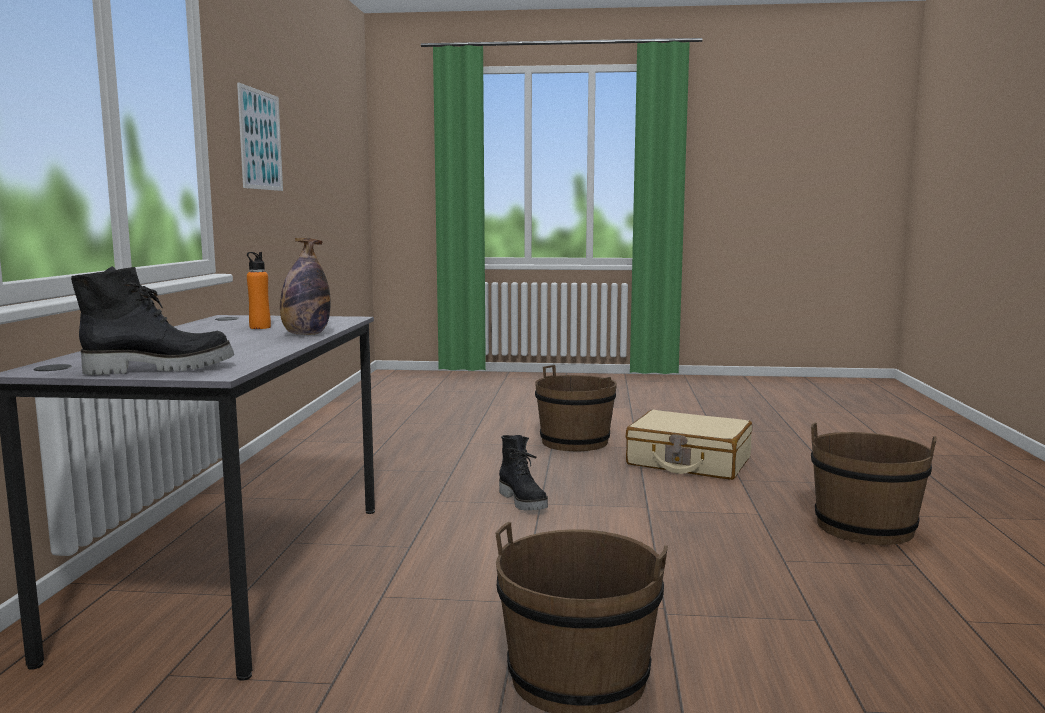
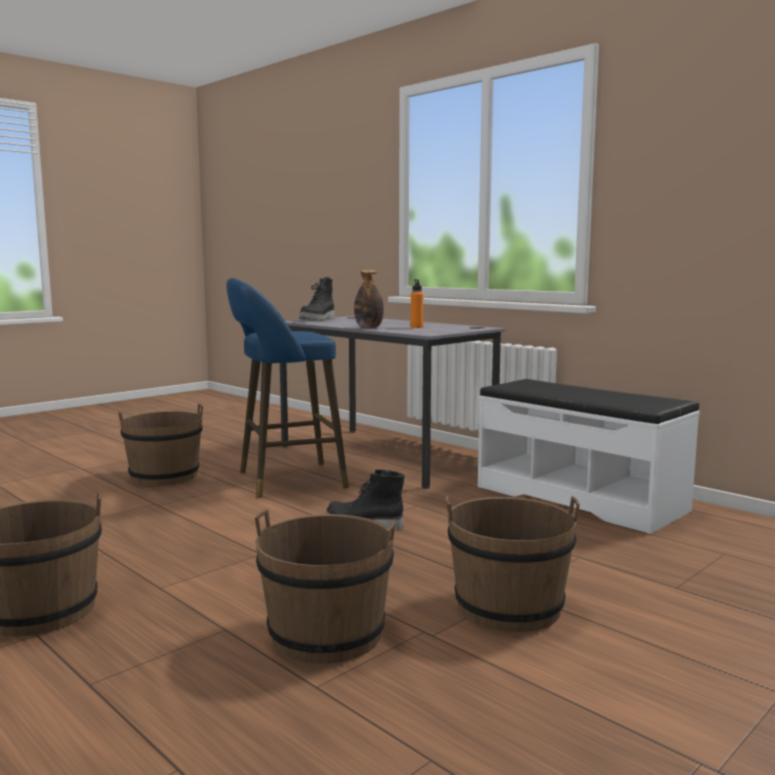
camera: 130 degrees right, 0 degrees up
(260, 140) = (707, 174): picture -> none
(323, 461) = (580, 498): none -> white bench
(453, 583) = (285, 480): none -> blue stool
(688, 462) = (326, 635): beige suitcase -> brown bucket

